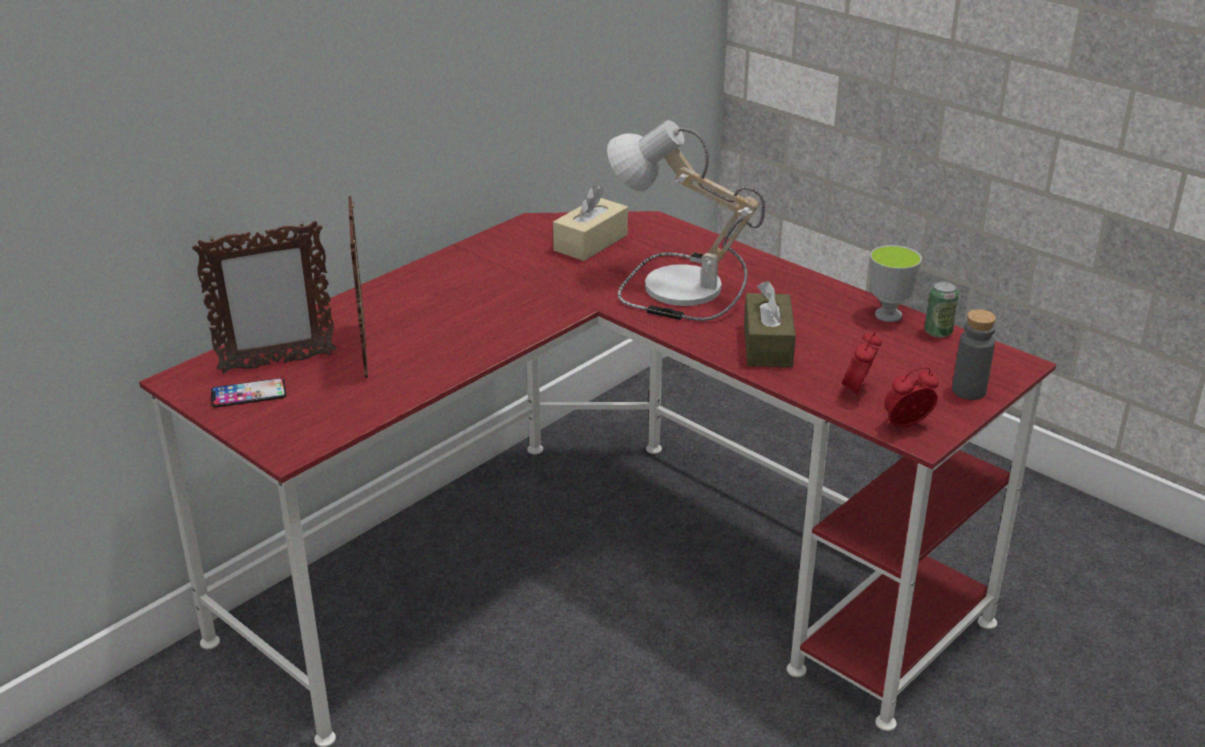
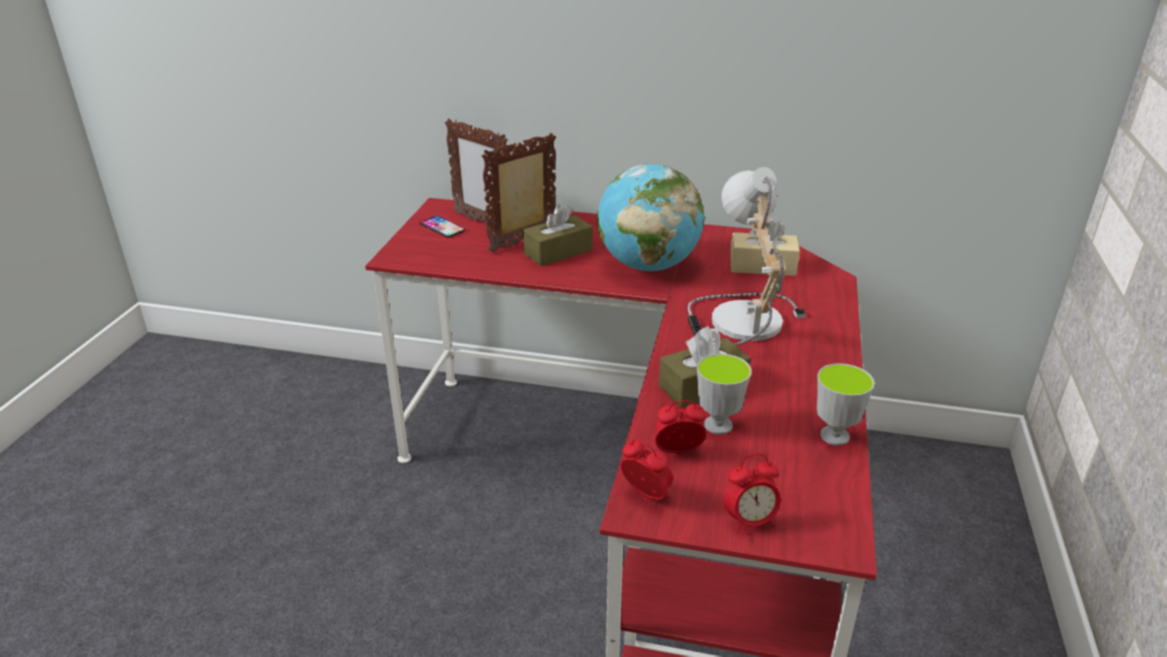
camera: 60 degrees right, 0 degrees up
(421, 337) = (558, 252): none -> brown tissue box
(518, 297) = (648, 266): none -> globe
(833, 359) = (718, 425): none -> cup
(938, 332) = (840, 474): can -> none
(968, 391) = (749, 521): grey bottle -> alarm clock

